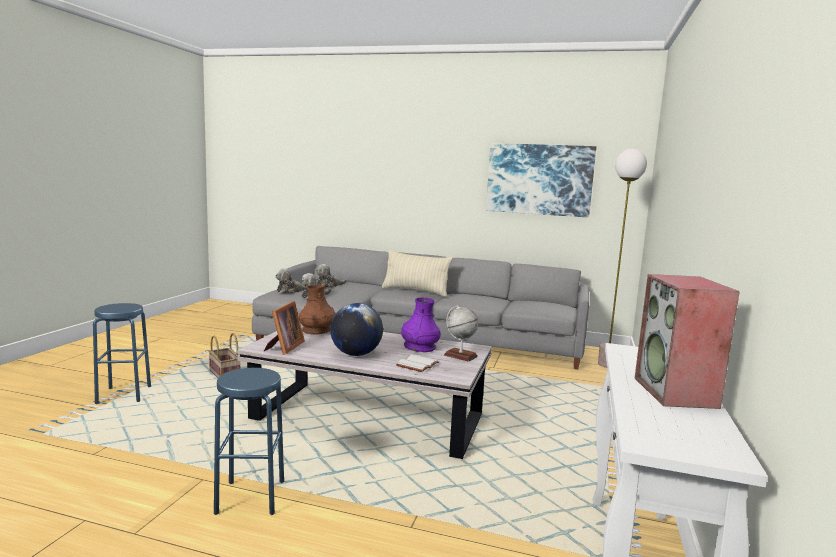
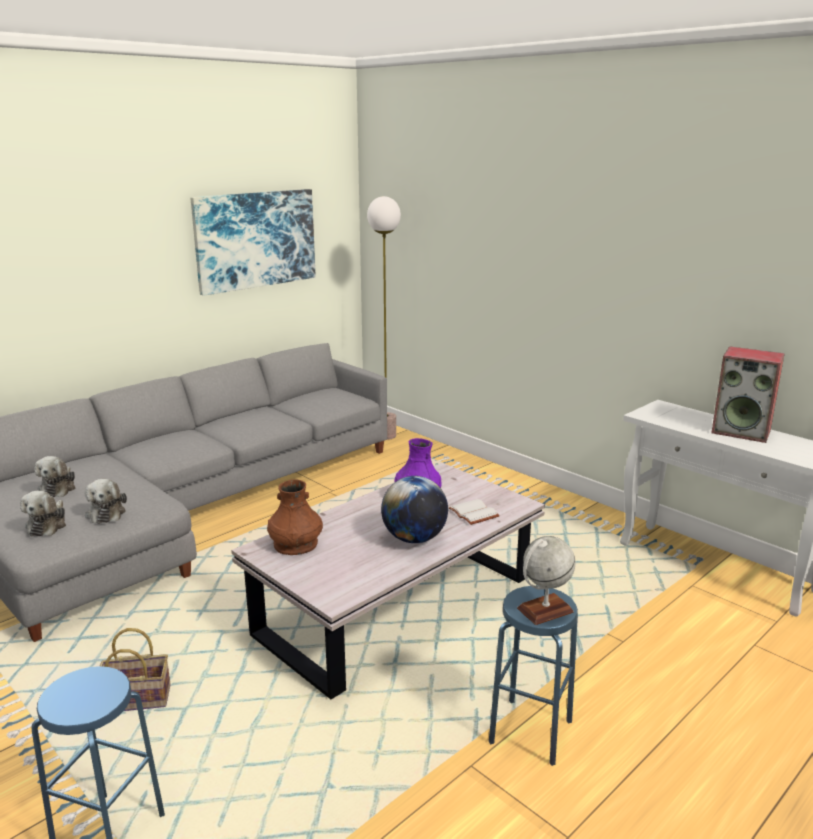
camera: 60 degrees left, 10 degrees up
(284, 347) = (351, 580): picture frame -> none
(415, 291) = (174, 440): beige pillow -> none
(460, 355) = (461, 485): globe -> globe (545, 610)

